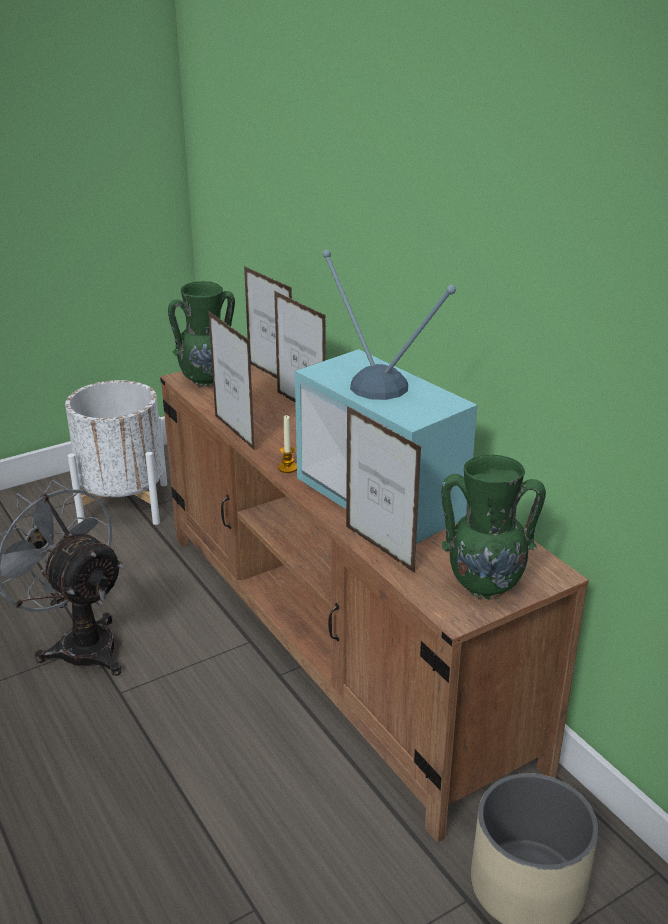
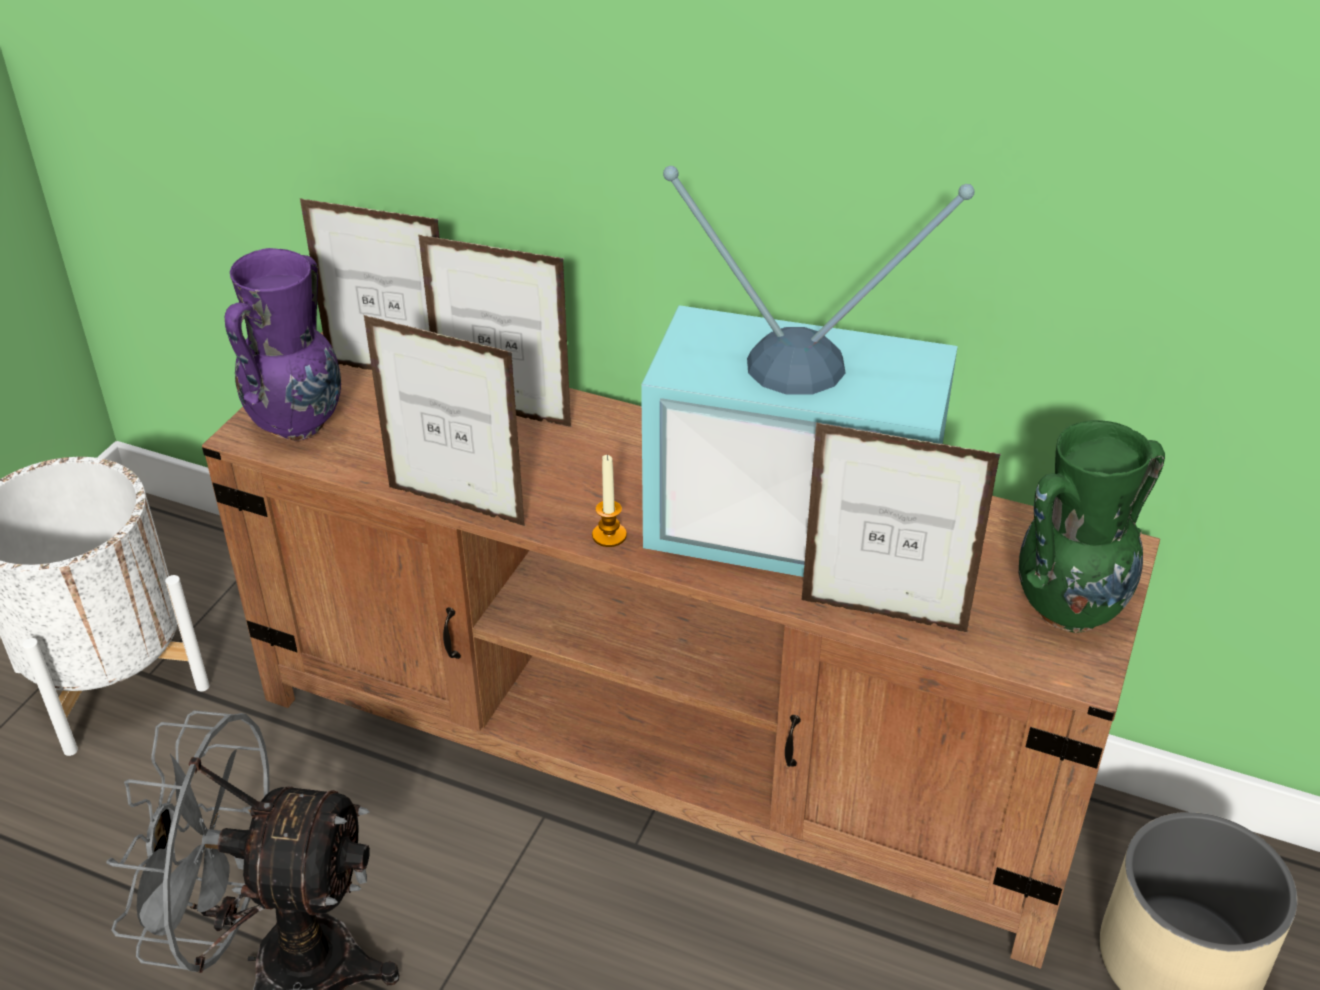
camera: 35 degrees left, 10 degrees up
(207, 381) = (299, 424): green vase -> purple vase

